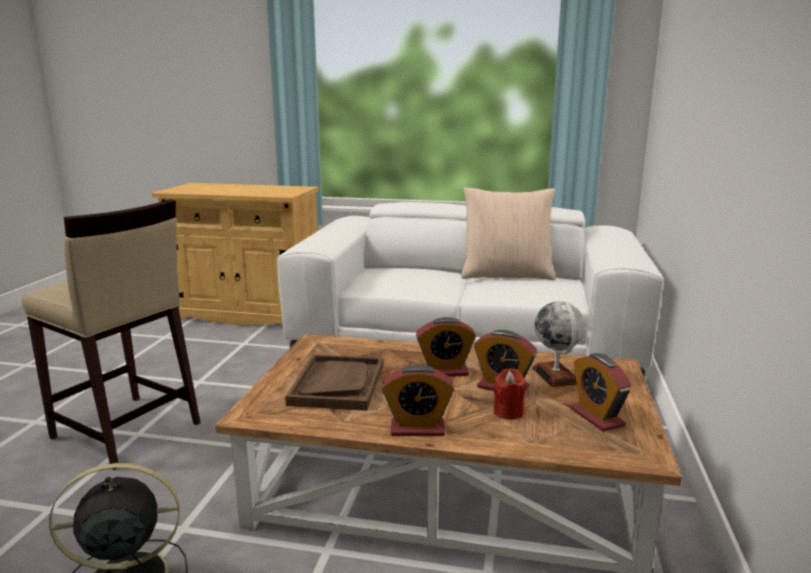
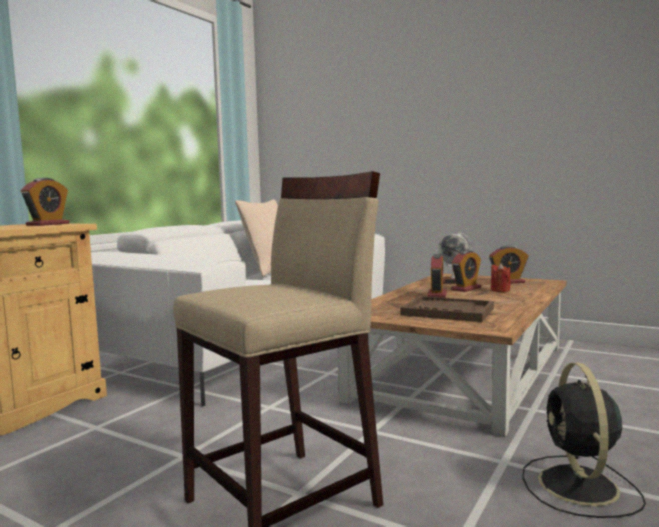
camera: 70 degrees left, 10 degrees down
(417, 429) = (521, 302): alarm clock -> alarm clock (48, 224)

